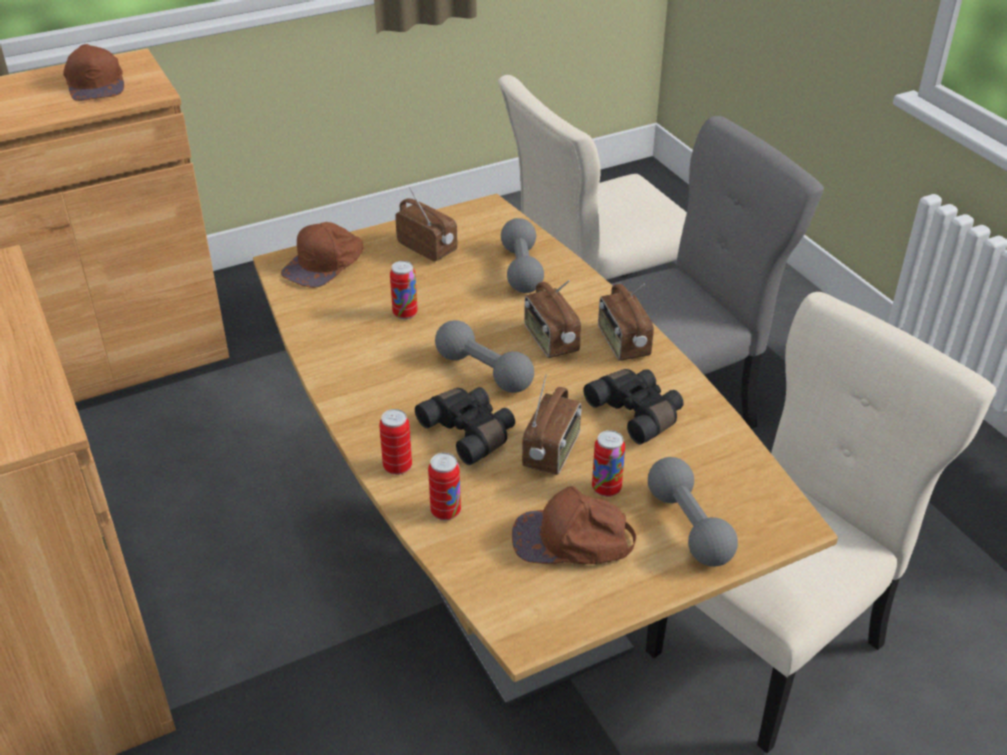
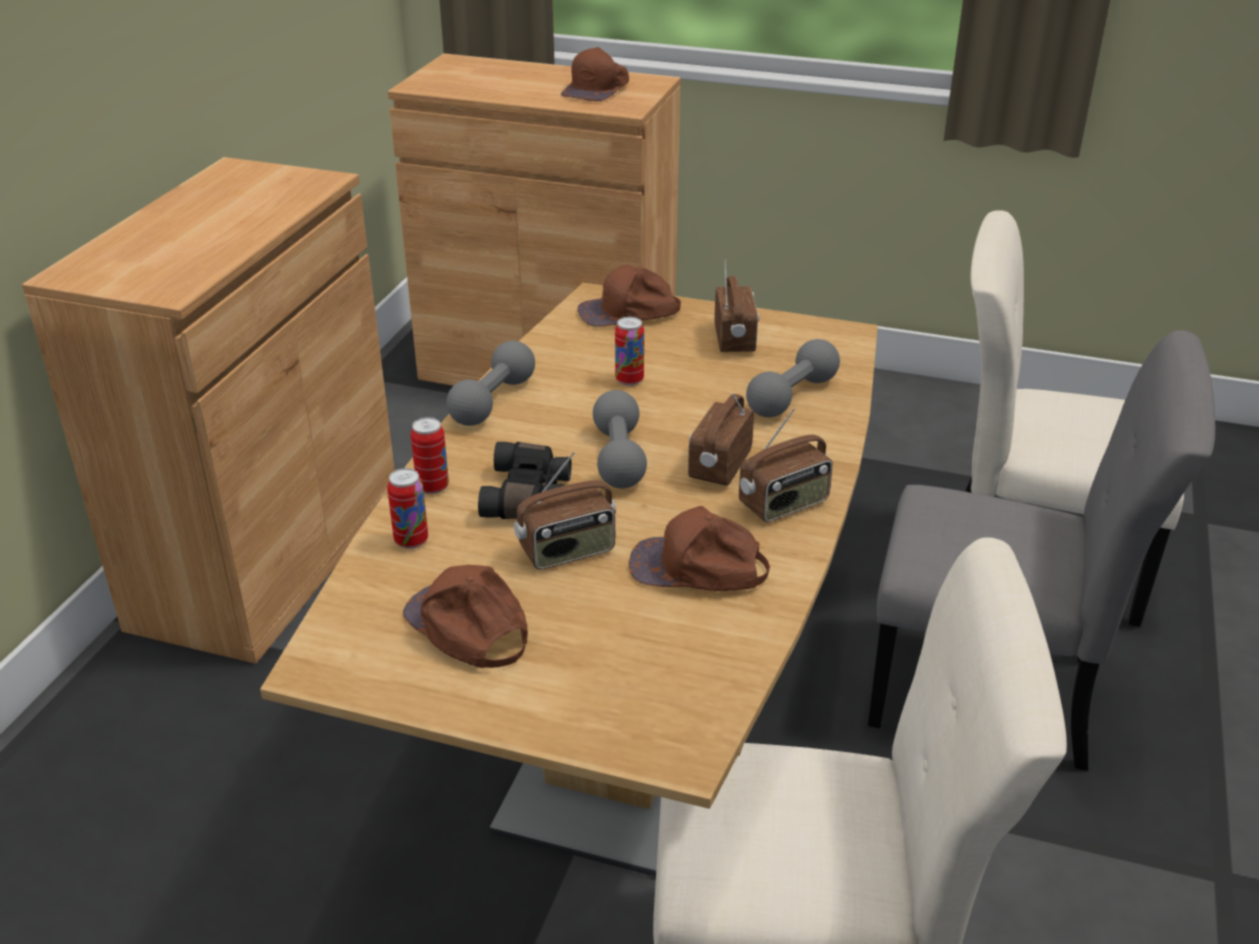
camera: 45 degrees right, 5 degrees down
(606, 489) = (563, 608): can -> none
(622, 343) = (784, 505): radio -> radio turned 150 degrees counterclockwise
(638, 413) = (698, 568): black binoculars -> brown cap
(688, 526) = (581, 686): grey dumbbell -> grey dumbbell (493, 401)

